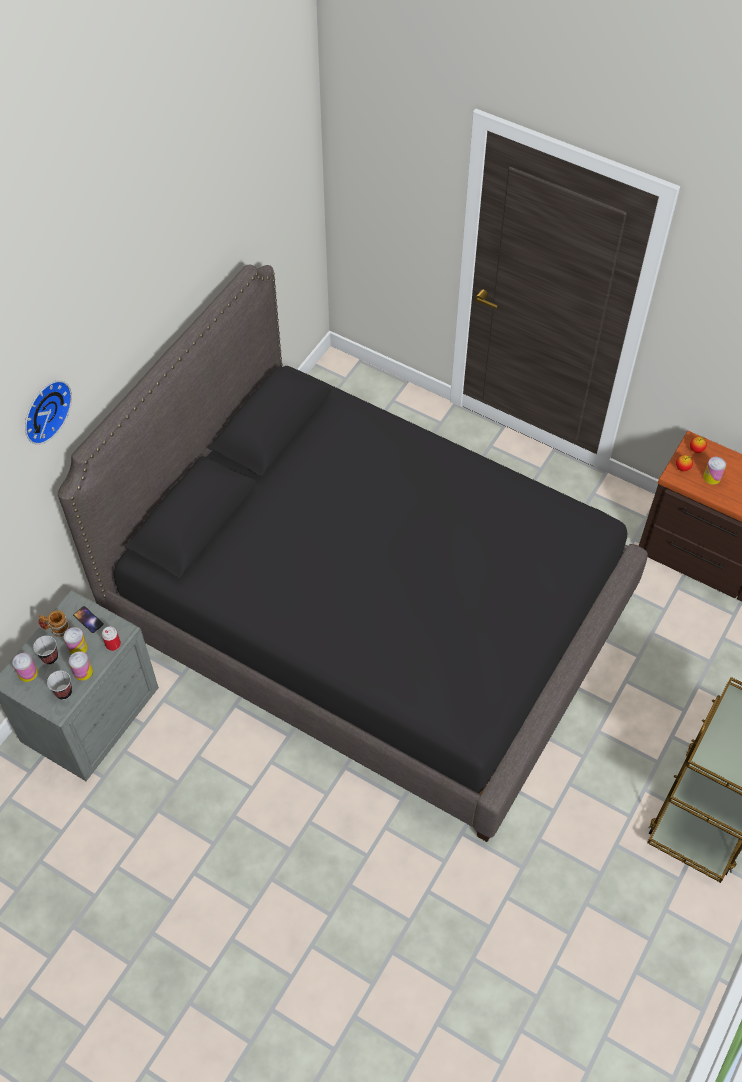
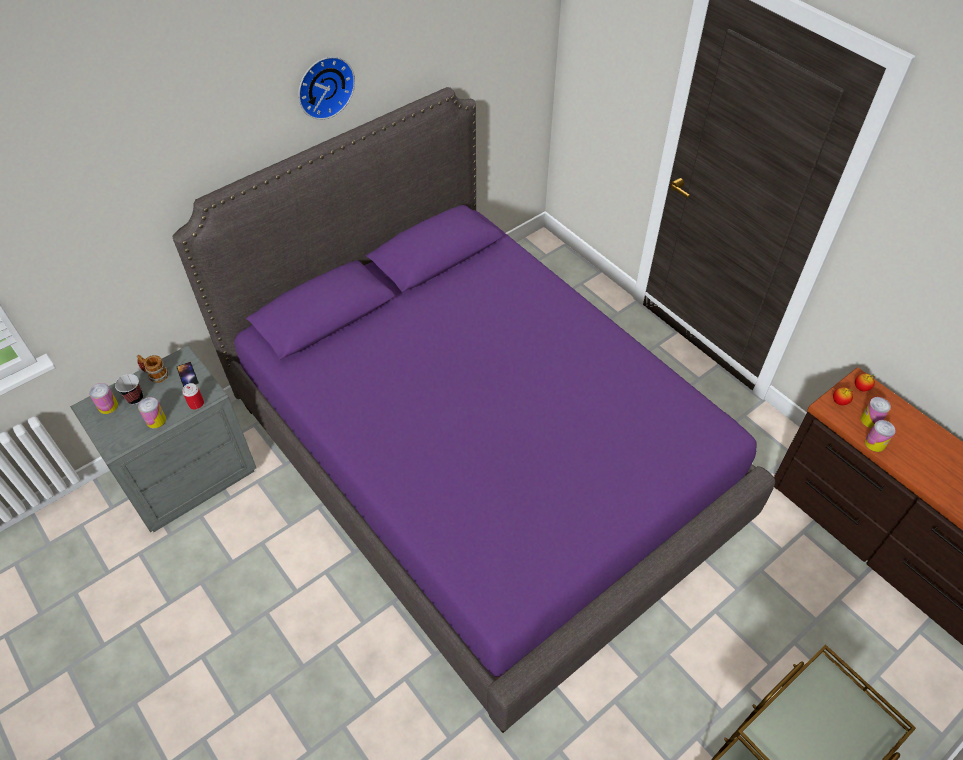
camera: 20 degrees right, 5 degrees down
(43, 410) = (164, 137): wall clock -> wall clock (324, 86)
(64, 692) = (128, 433): cup -> none
(78, 648) = (164, 397): can -> can (874, 443)
(370, 613) = (481, 462): black bed -> purple bed

